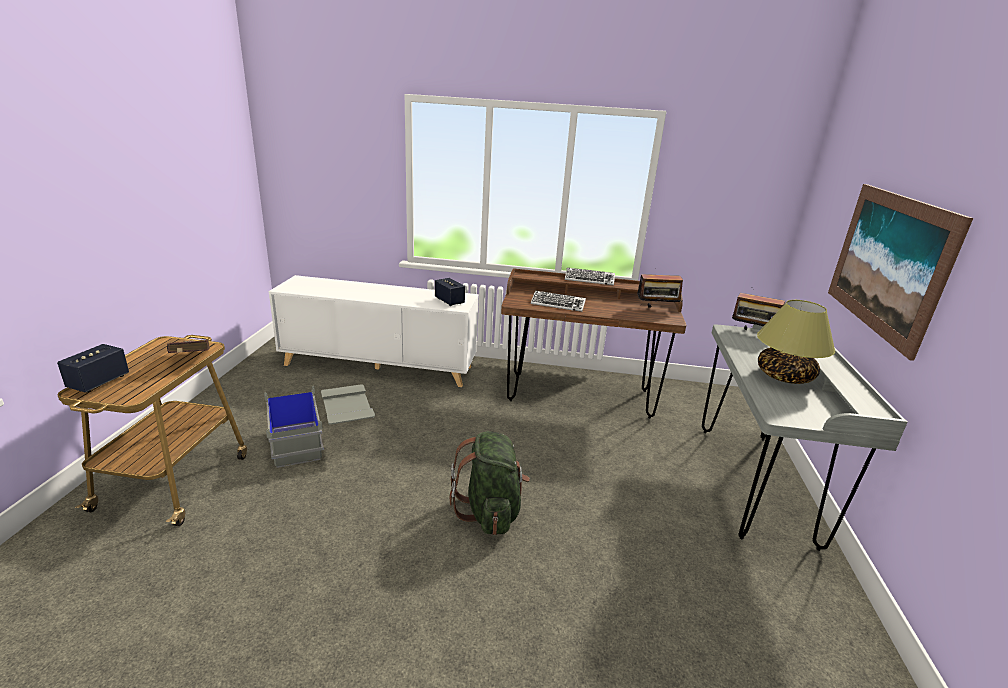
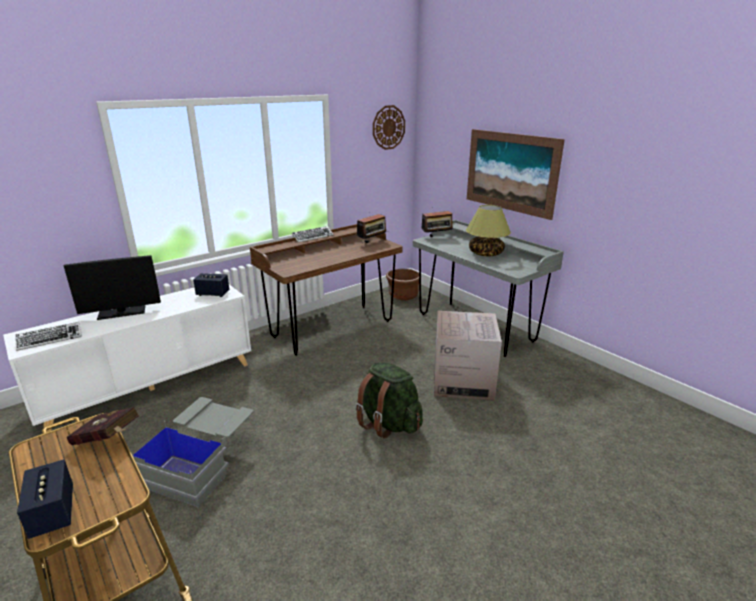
camera: 45 degrees left, 0 degrees up
(371, 289) = (122, 312): none -> monitor
(557, 304) = (315, 261): keyboard -> keyboard (50, 339)
(635, 527) = (463, 381): none -> cardboard box
(712, 401) = (403, 296): none -> brown planter
(760, 167) = (388, 127): none -> wall clock

